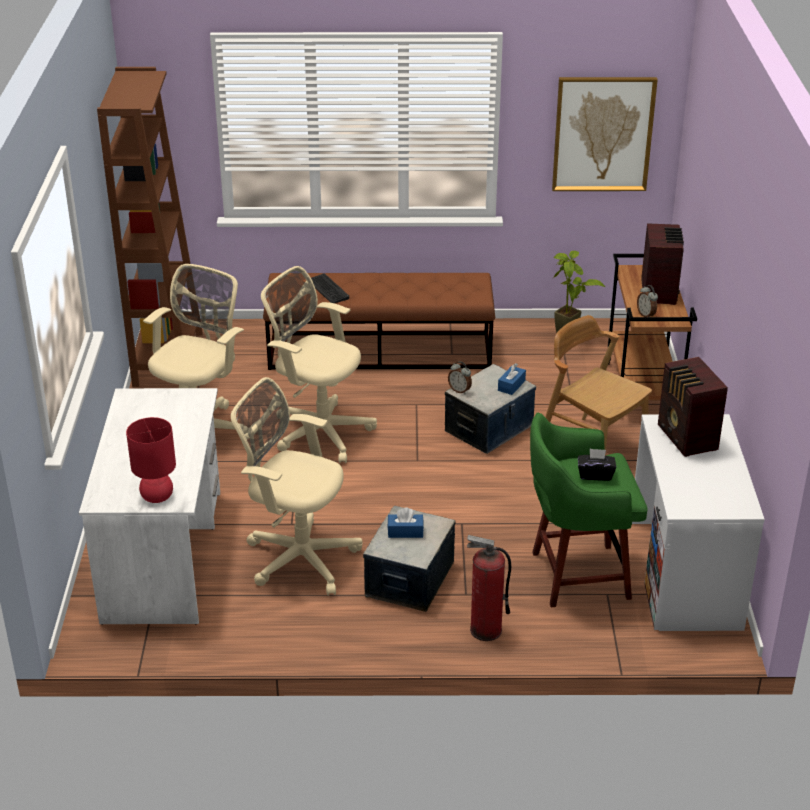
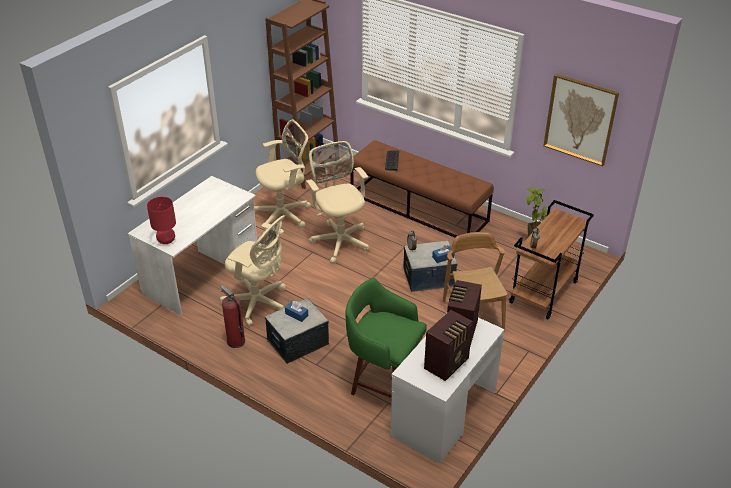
camera: 35 degrees right, 5 degrees up
(297, 557) = (259, 303): beige office chair -> beige office chair turned 150 degrees clockwise
(485, 630) = (305, 389): fire extinguisher -> fire extinguisher (235, 341)
(595, 474) = (392, 329): black tissue box -> none
(659, 291) = (560, 235): radio -> radio (447, 363)

